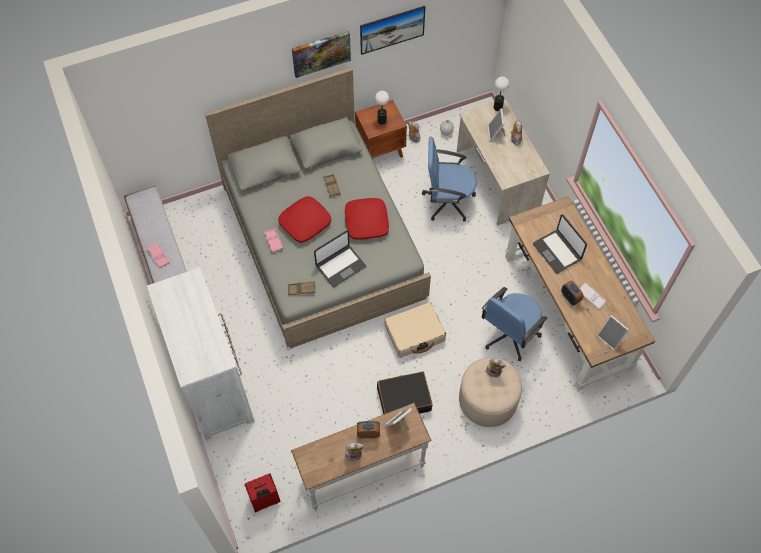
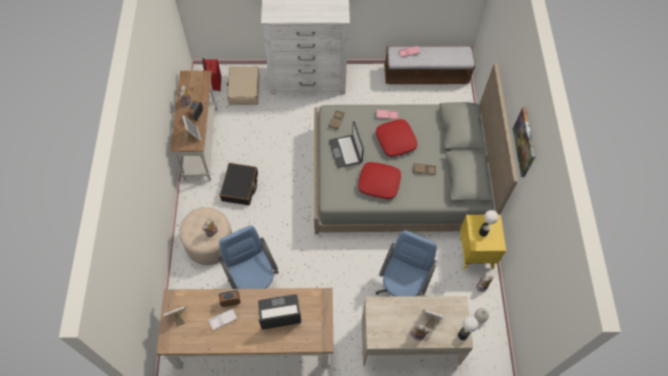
camera: 110 degrees right, 0 degrees up
(381, 151) = (475, 254): brown nightstand -> yellow nightstand
(392, 37) = (535, 213): picture -> none
(415, 334) = (288, 214): beige suitcase -> beige suitcase (244, 90)

